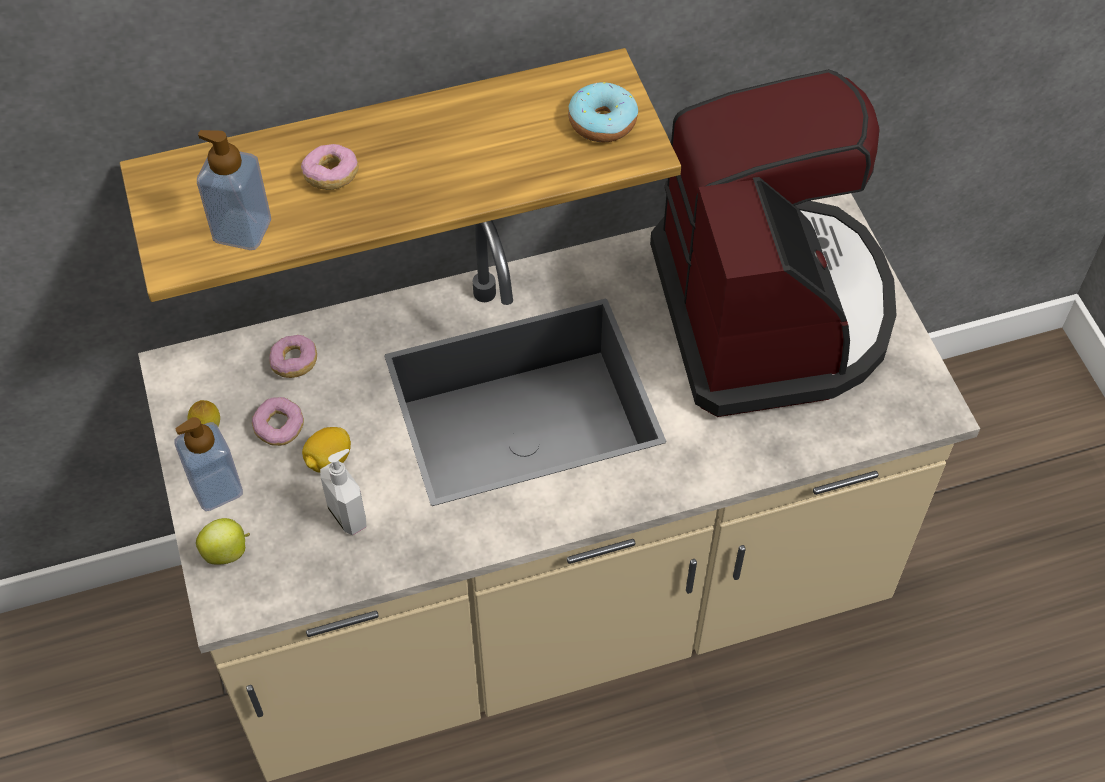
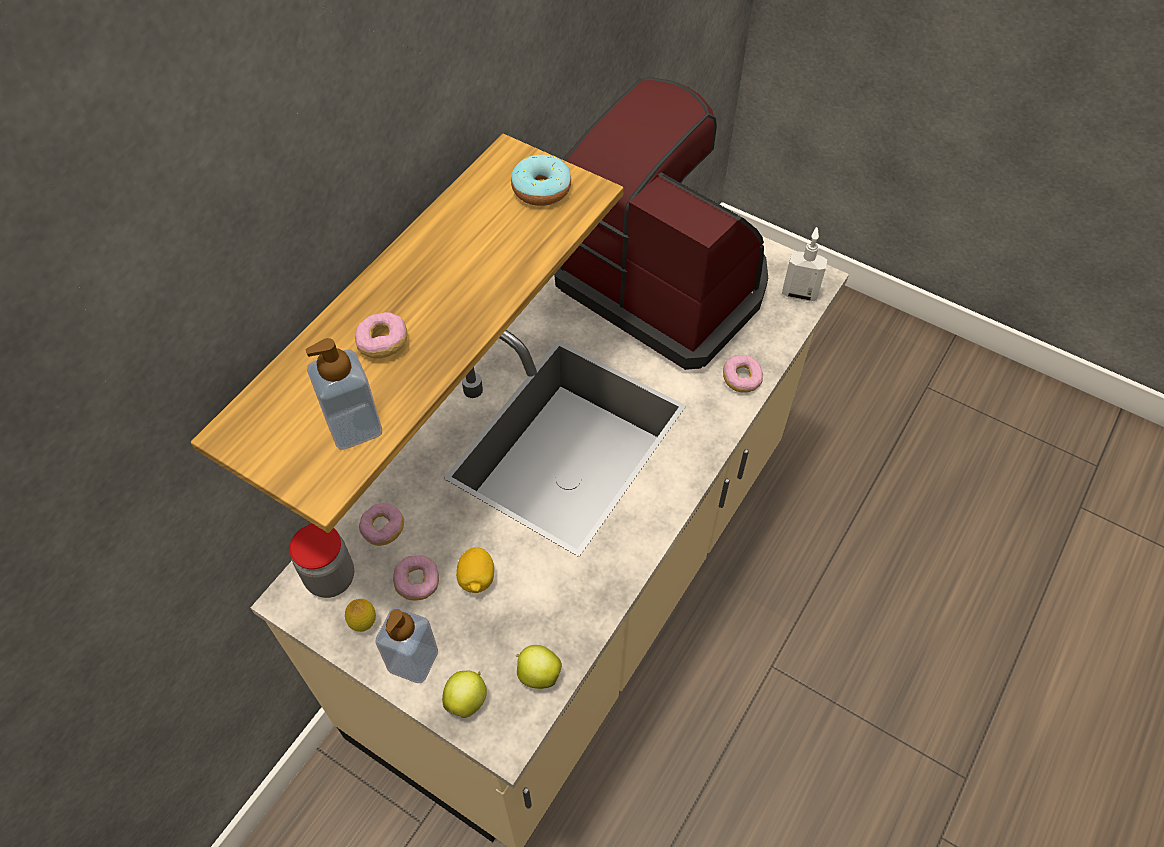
camera: 40 degrees left, 0 degrees up
(217, 374) = (330, 578): none -> jar
(301, 576) = (537, 674): none -> apple
(348, 515) = (529, 605): soap dispenser -> soap dispenser (799, 293)
(748, 455) = (741, 379): none -> donut

